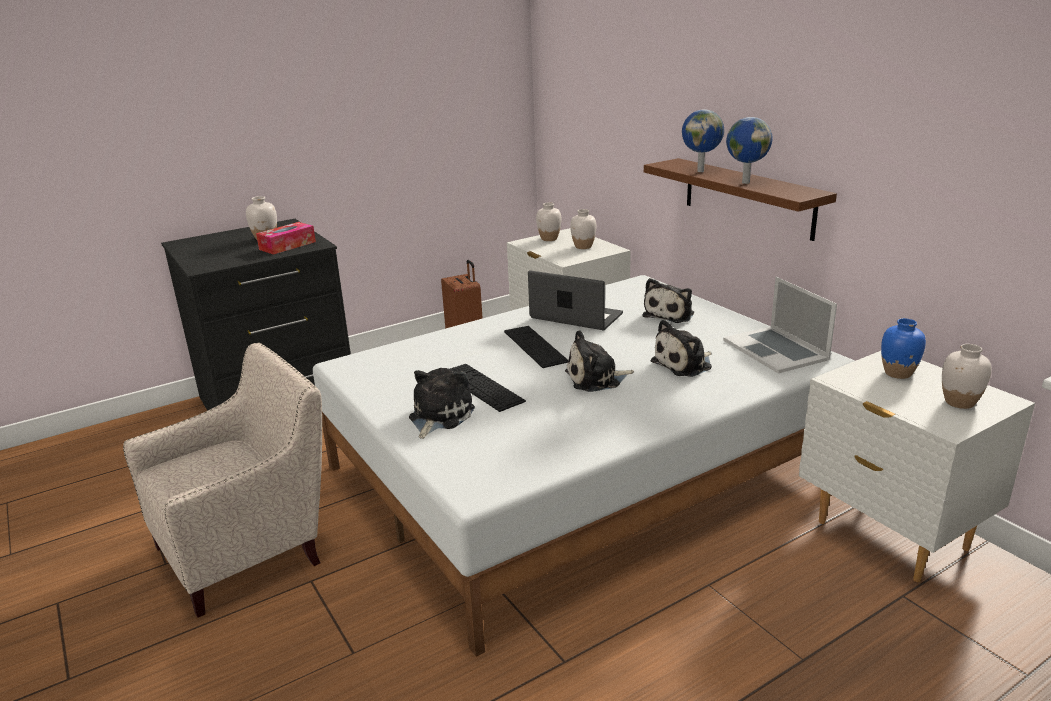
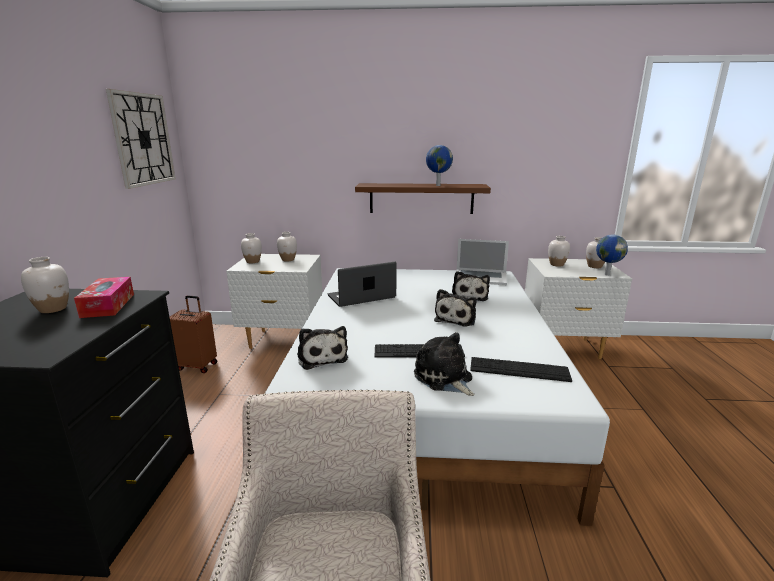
camera: 55 degrees left, 5 degrees down
(462, 80) = (143, 139): none -> wall clock
(535, 346) = (384, 318): keyboard -> keyboard (519, 369)
(670, 314) = (402, 279): plush toy -> plush toy (321, 357)
(701, 171) = (397, 185): globe -> globe (606, 274)
(898, 373) = (556, 264): blue vase -> white vase

